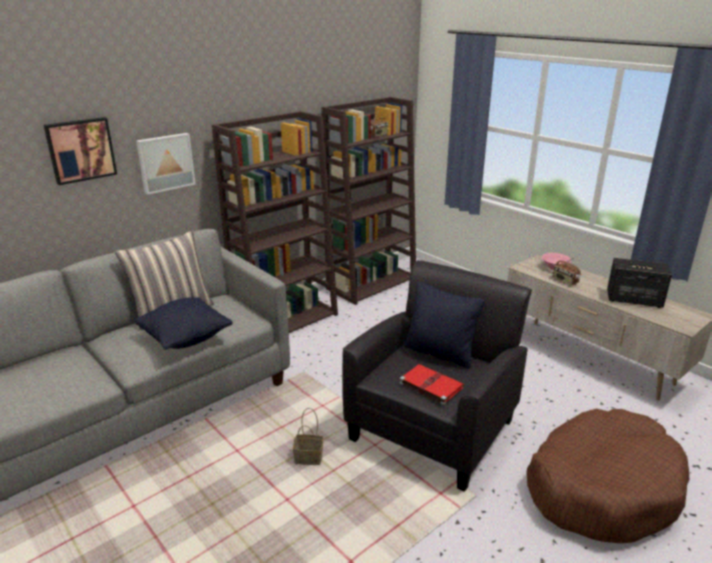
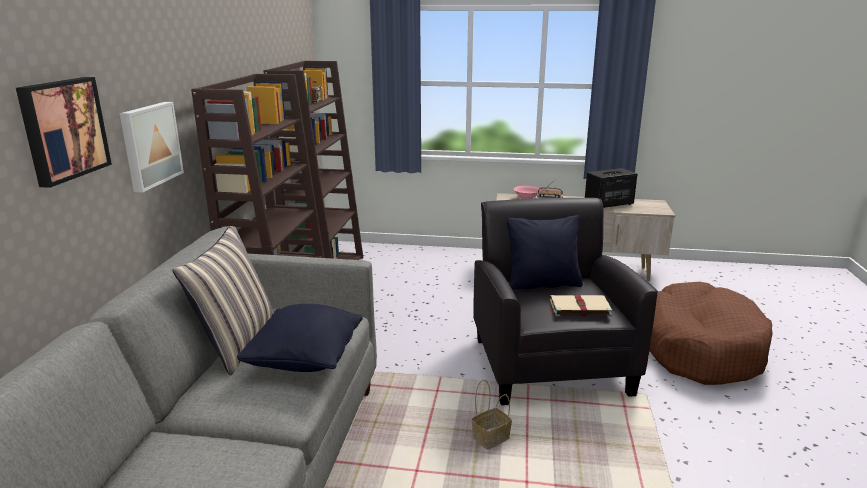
camera: 40 degrees left, 5 degrees down
(430, 385) = (578, 307): red book -> beige book

